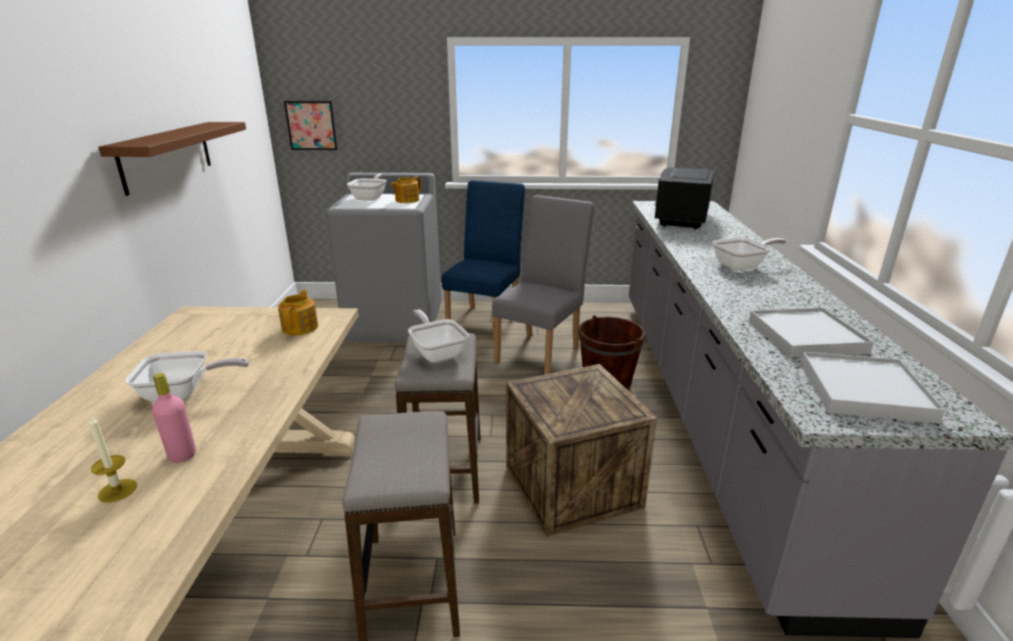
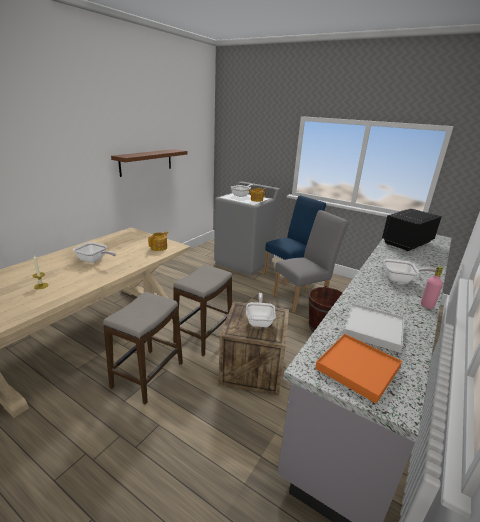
camera: 30 degrees right, 0 degrees up
(182, 455) = (69, 281): pink bottle -> pink bottle (427, 305)
(311, 125) = (231, 155): picture -> none
(437, 352) = (204, 276): frying pan -> frying pan (260, 320)
(863, 391) = (357, 368): white tray -> orange tray

